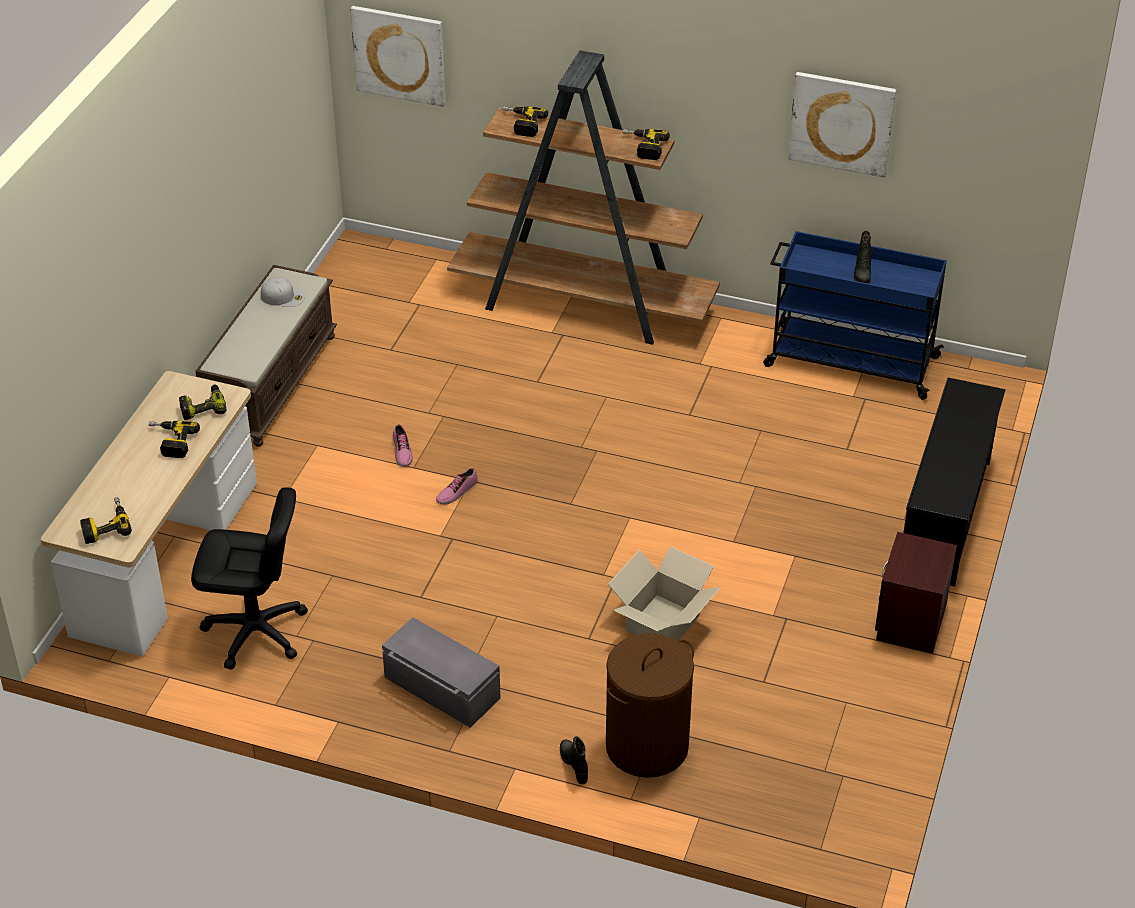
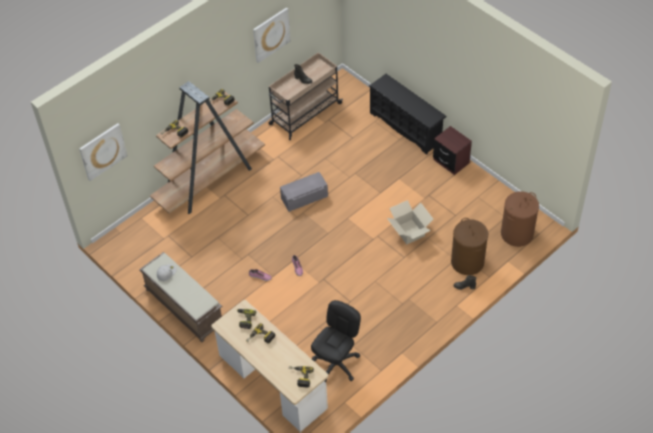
camera: 60 degrees left, 10 degrees up
(441, 689) = (403, 313): grey storage box -> grey storage box (304, 198)
(789, 808) = (517, 234): none -> brown laundry basket
(849, 361) = (304, 114): blue cart -> beige cart

